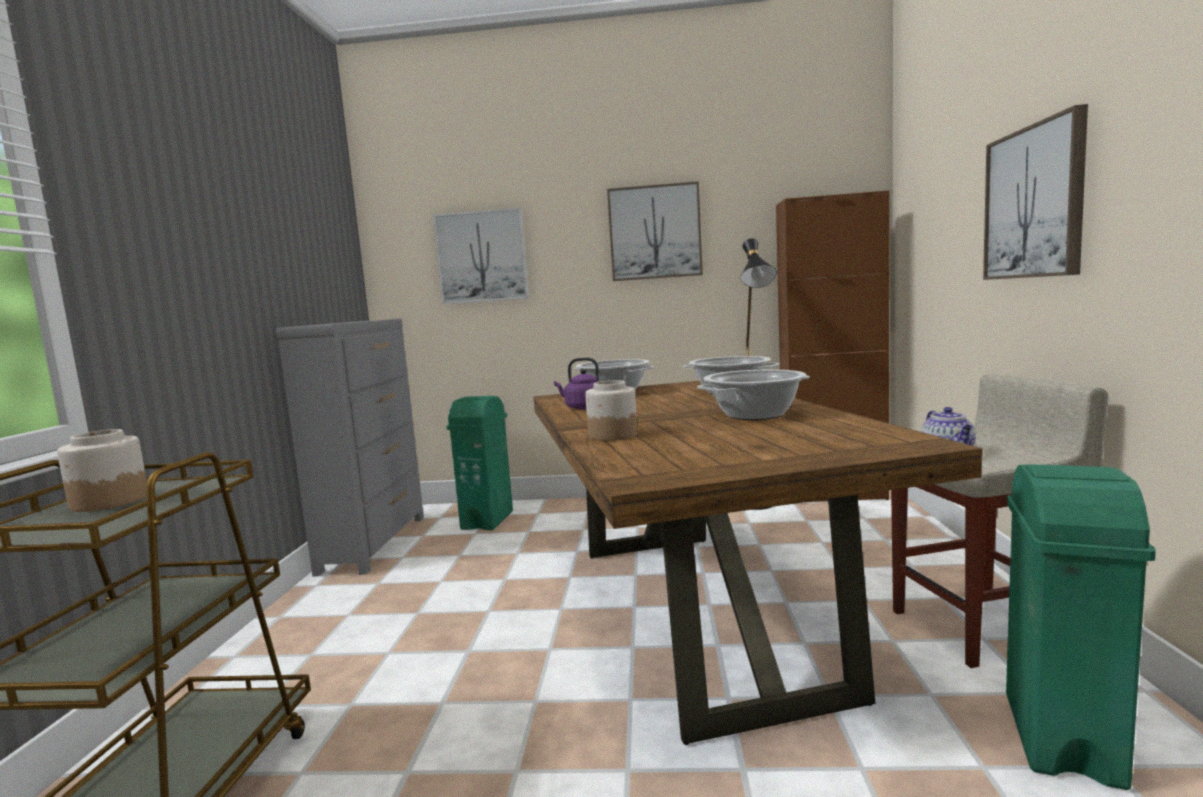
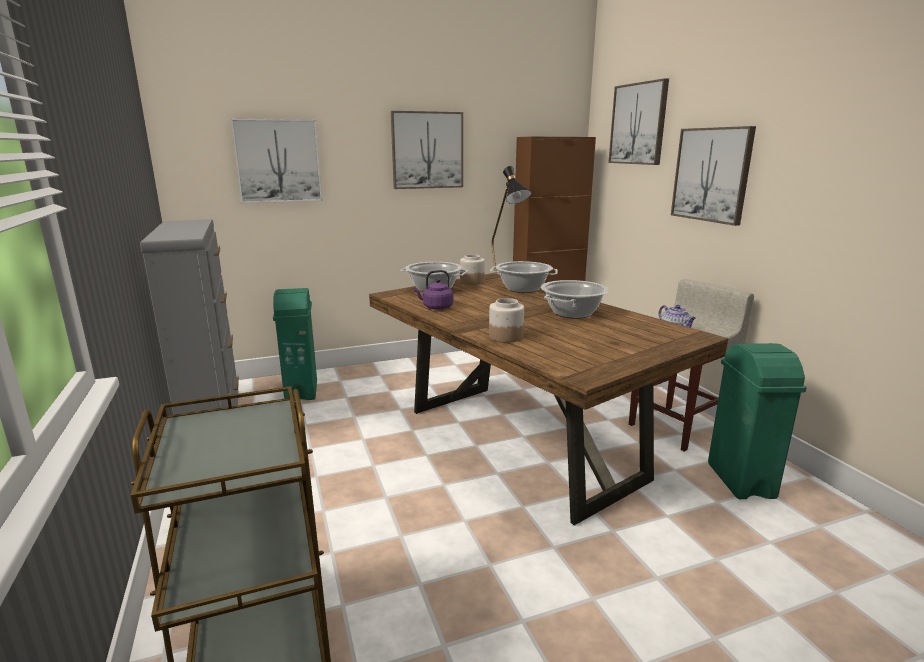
camera: 25 degrees left, 10 degrees up
(109, 501) = (212, 438): jar -> jar (471, 282)
(942, 158) = (638, 124): none -> picture

